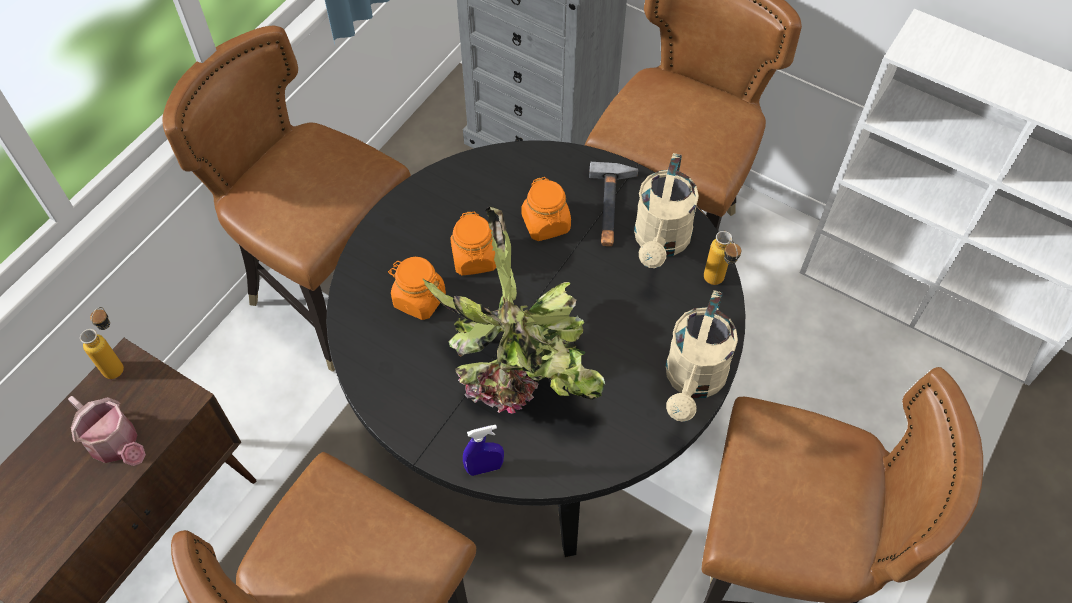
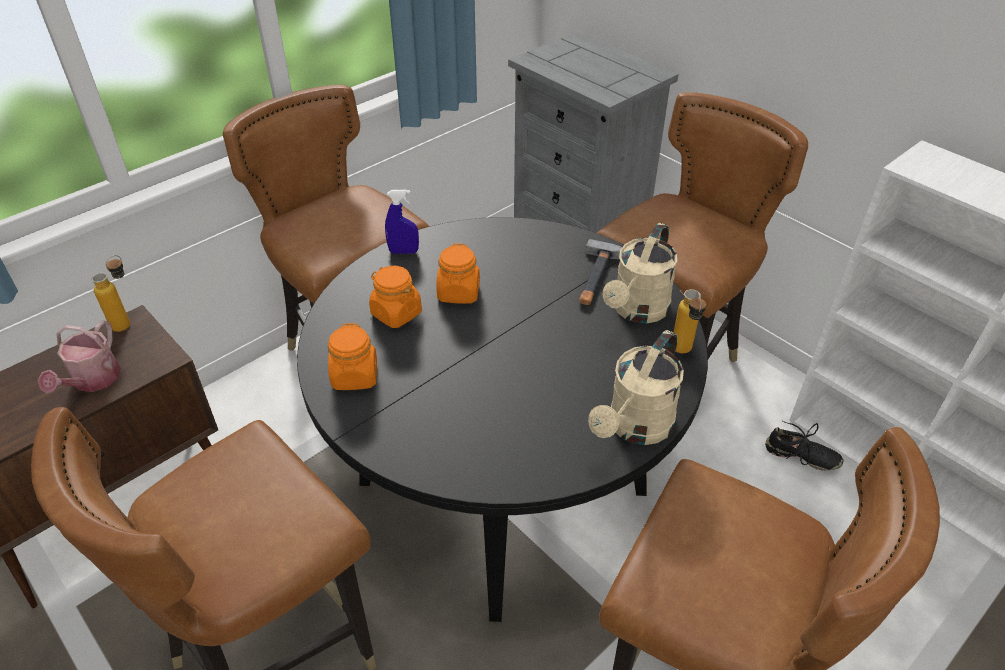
camera: 15 degrees right, 15 degrees down
(118, 445) = (92, 381): watering can -> watering can turned 45 degrees clockwise
(484, 468) = (399, 458): blue spray bottle -> blue spray bottle (403, 252)
(522, 370) = (468, 385): potted plant -> none
(546, 224) = (533, 279): orange jar -> orange jar (355, 376)
(817, 311) = (801, 456): none -> black shoe

